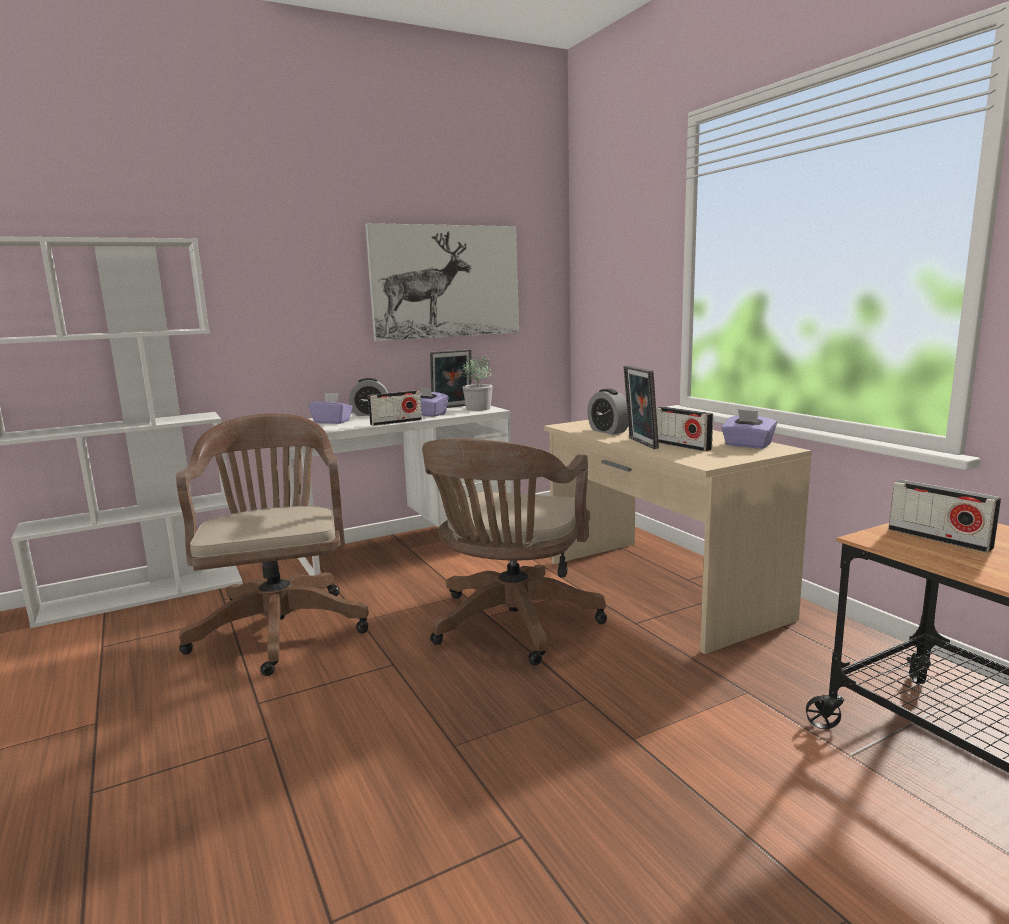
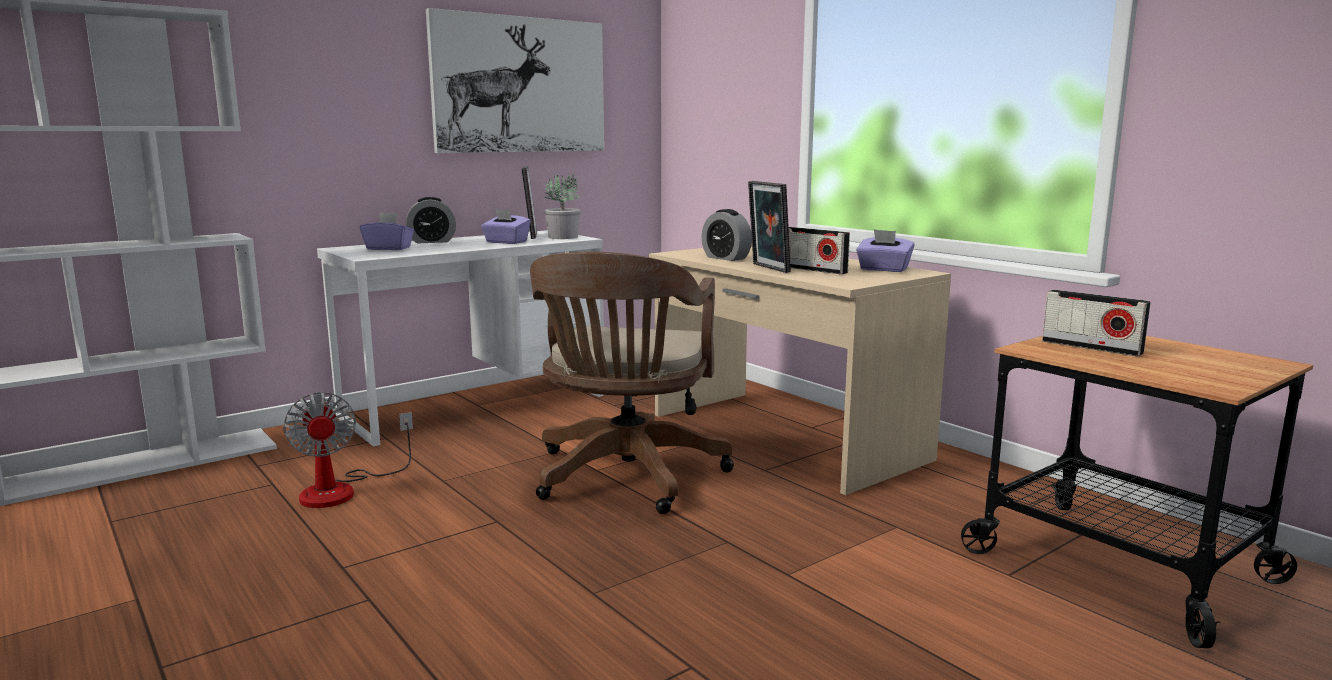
camera: 10 degrees left, 0 degrees up
(280, 626) = (343, 489): brown office chair -> fan
(396, 422) = (470, 249): radio -> none
(452, 407) = (530, 236): picture frame -> picture frame turned 120 degrees clockwise

